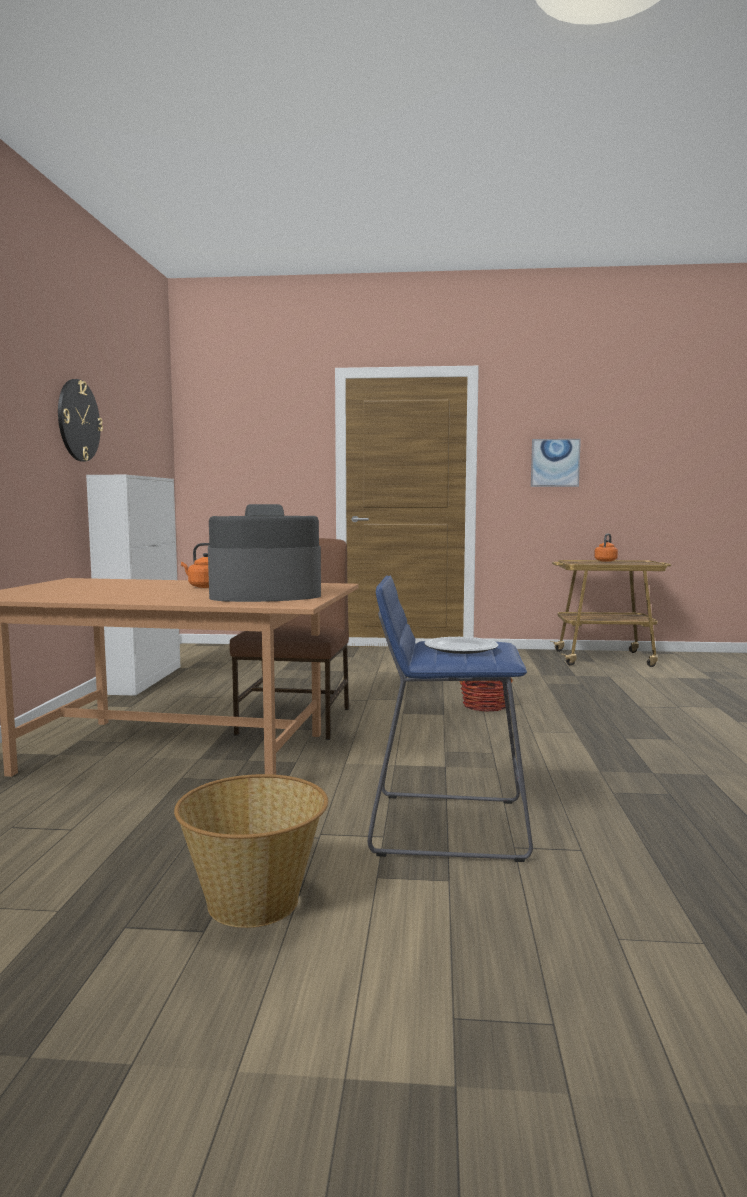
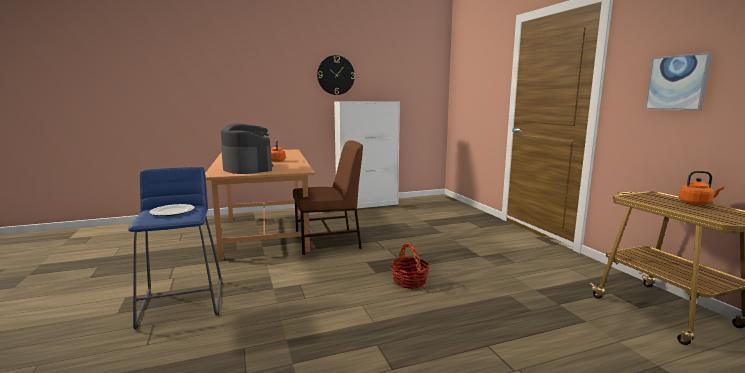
camera: 65 degrees right, 5 degrees up
(254, 902) = (109, 280): basket -> none

